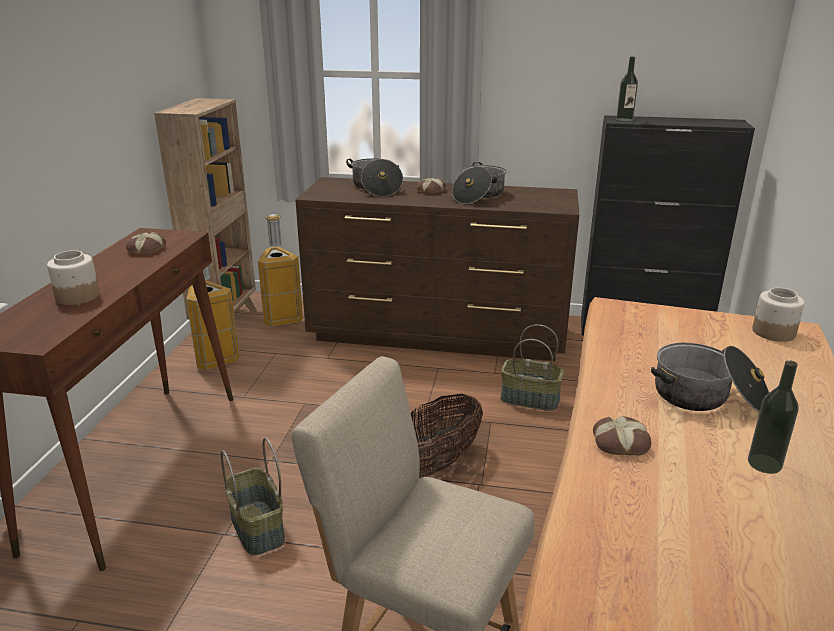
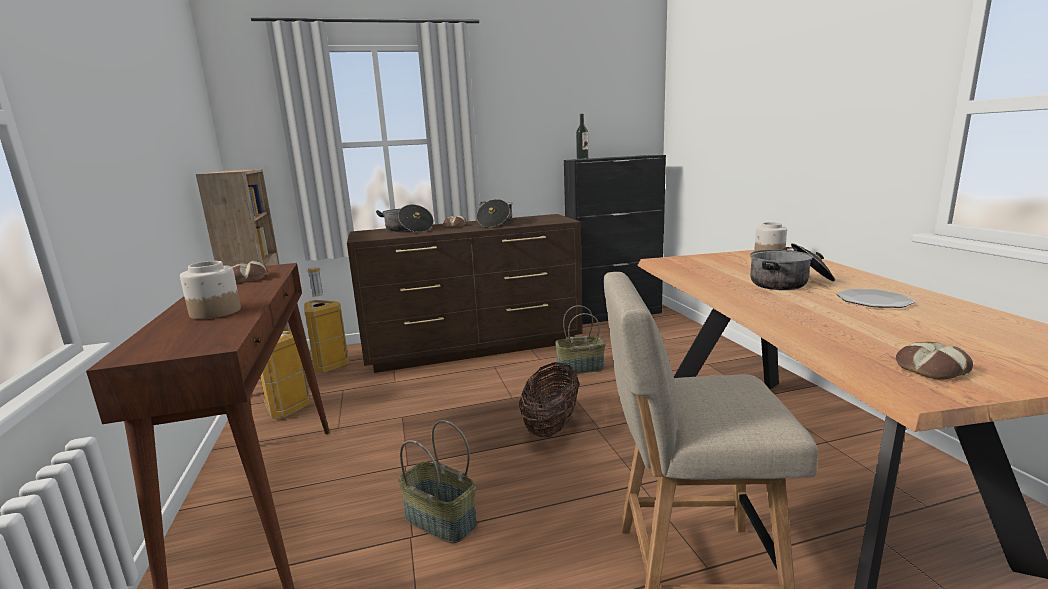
camera: 25 degrees left, 10 degrees down
(620, 442) = (782, 311): bread -> bread (930, 368)
(764, 463) = (873, 300): bottle -> plate

